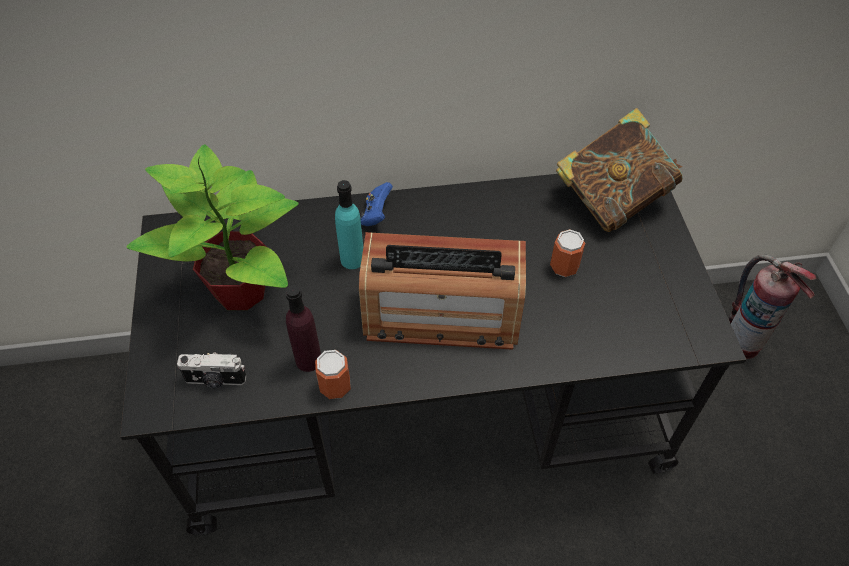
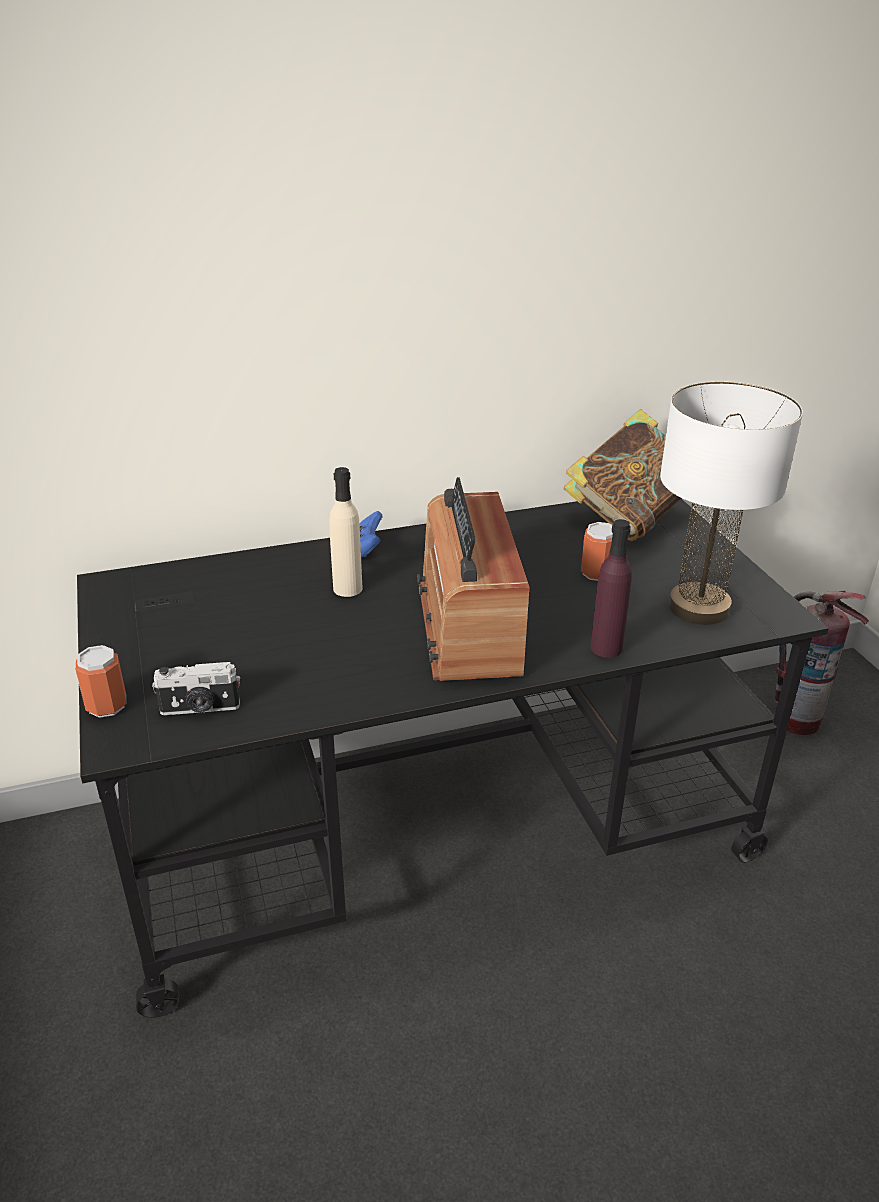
camera: 10 degrees left, 20 degrees down
(242, 290) = (217, 626): potted plant -> none
(308, 360) = (316, 678): purple bottle -> purple bottle (606, 648)
(335, 386) = (356, 698): can -> can (106, 705)
(352, 259) = (347, 589): turquoise bottle -> beige bottle
(441, 314) = (468, 624): radio -> radio turned 90 degrees clockwise
(640, 320) = (699, 607): none -> table lamp

